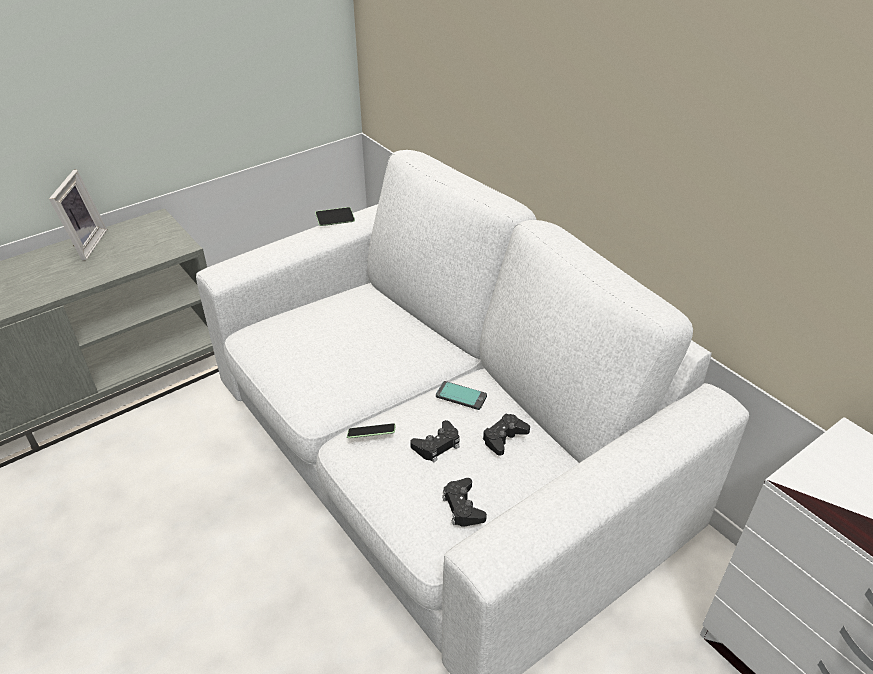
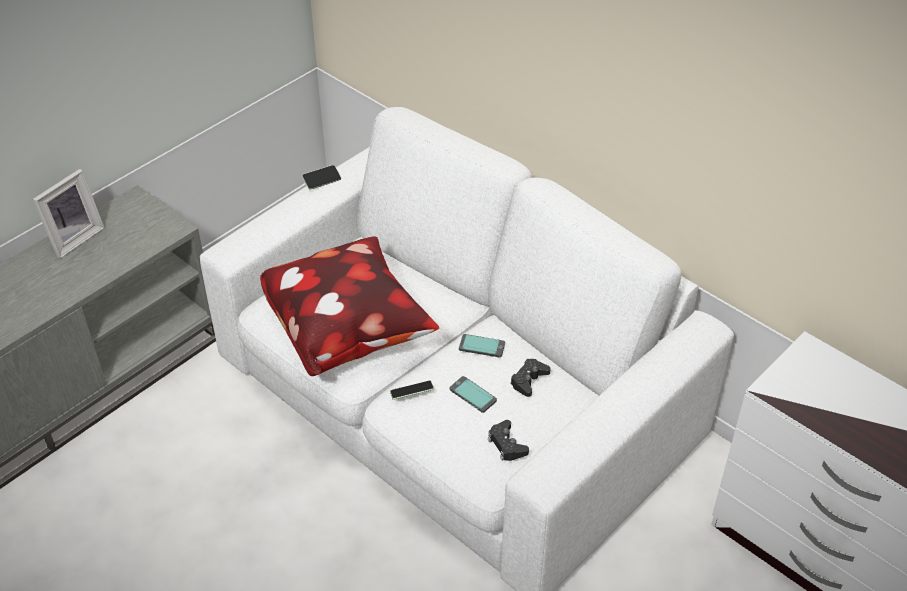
camera: 10 degrees left, 5 degrees up
(84, 244) = (74, 238): picture frame -> picture frame turned 45 degrees clockwise
(325, 363) = (348, 331): none -> pillow
(437, 445) = (472, 395): black game controller -> phone

